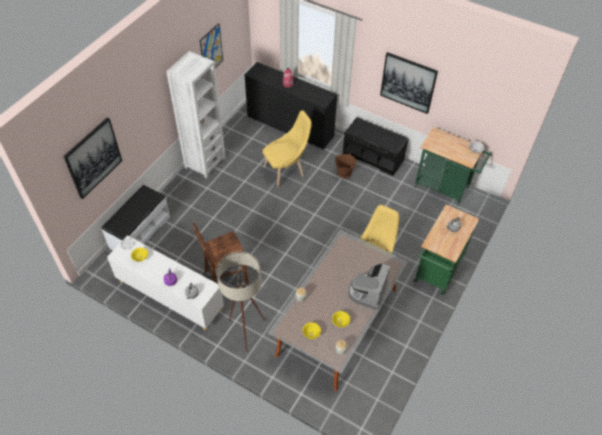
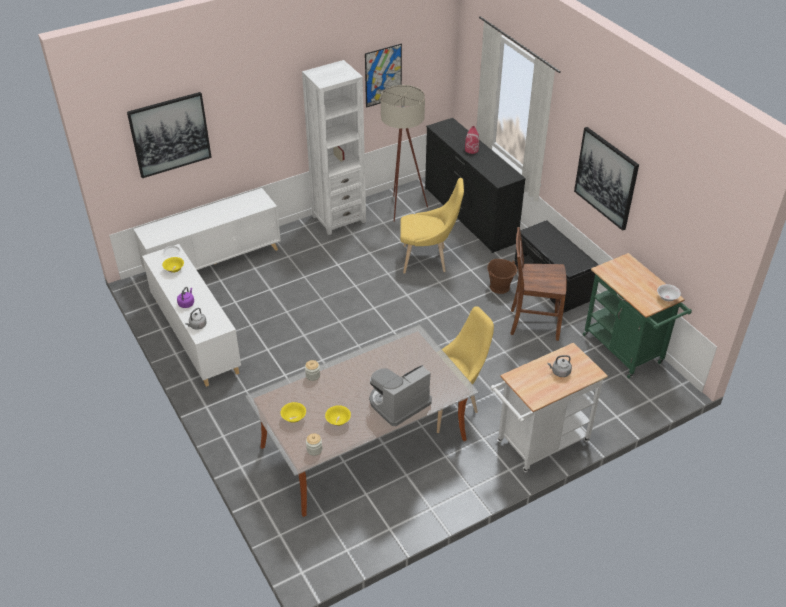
camera: 30 degrees right, 10 degrees down
(139, 232) = (214, 261): white bench -> white cabinet
(225, 276) = (270, 341): brown chair -> brown chair (533, 323)
(246, 335) = (246, 410): beige floor lamp -> beige floor lamp (402, 211)
(437, 273) = (538, 444): green cart -> white cart

